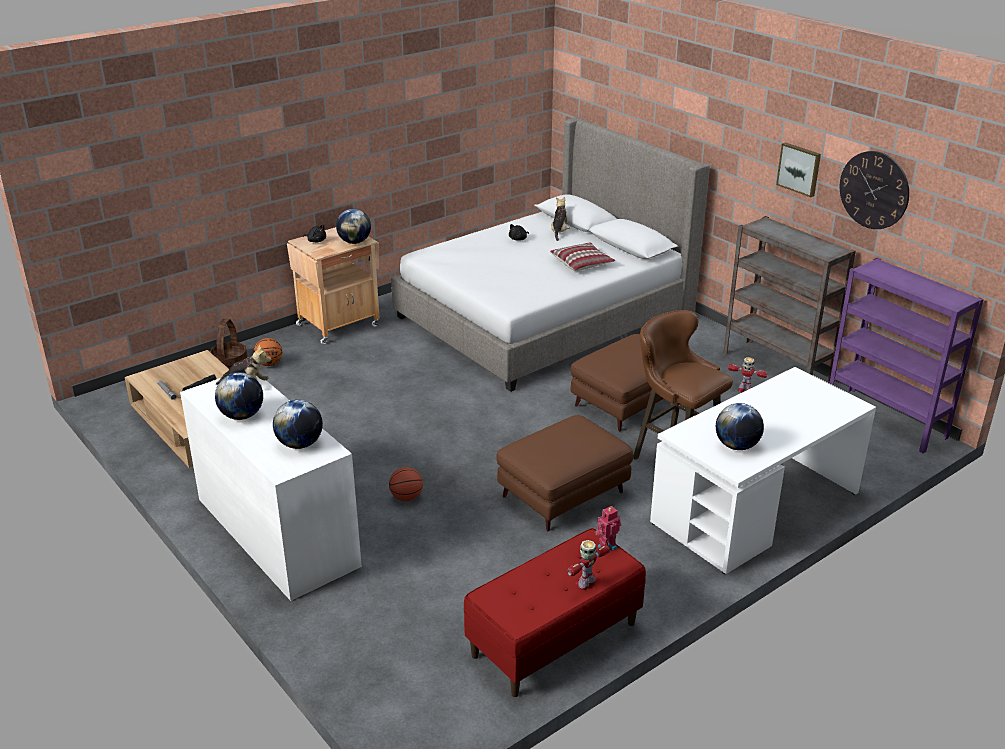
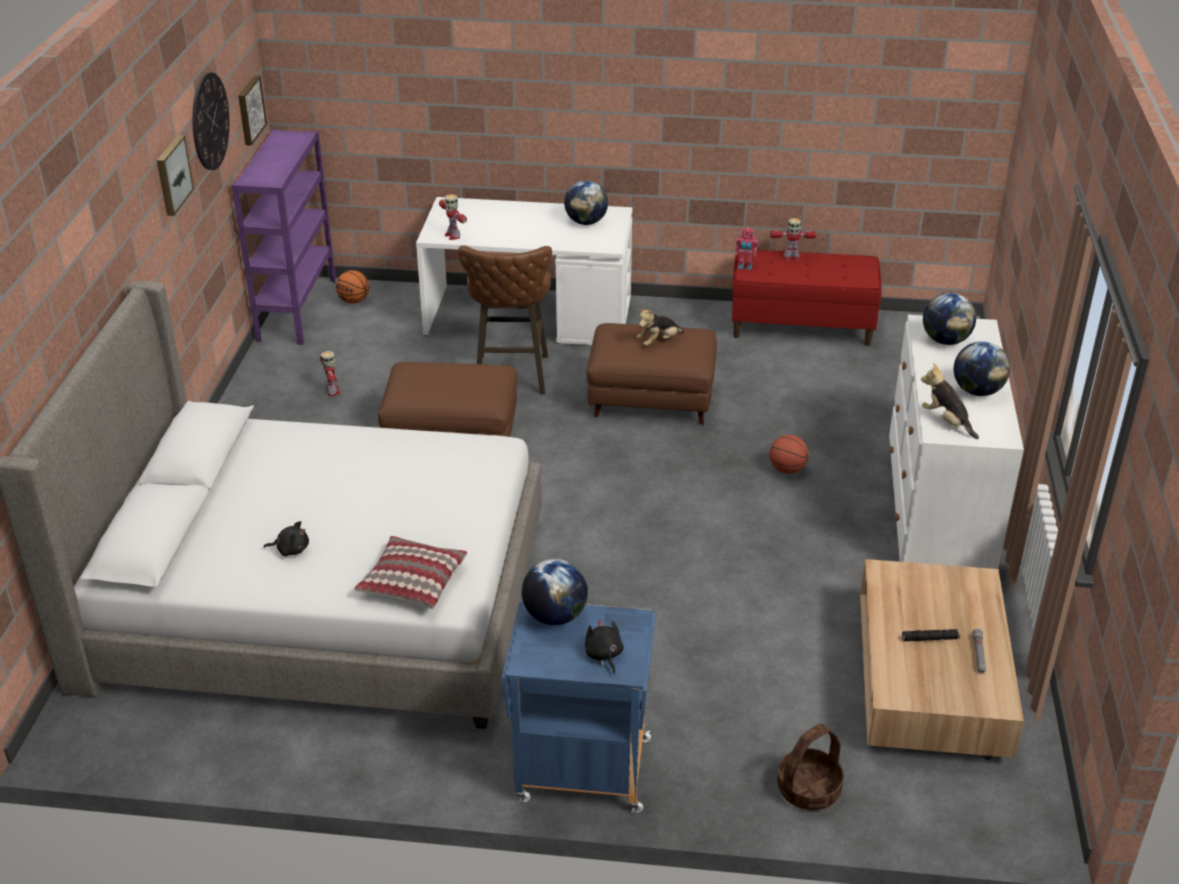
camera: 135 degrees left, 5 degrees up
(269, 364) = (756, 747): basketball -> basketball (353, 301)
(339, 325) = (580, 769): brown cart -> blue cart
(559, 232) = (218, 532): plush toy -> plush toy (658, 341)
(582, 263) = (308, 462): pillow -> pillow (412, 582)
(776, 367) = (255, 393): grey bookcase -> none
(787, 383) = (452, 235): none -> toy robot
(953, 248) = (249, 110): none -> picture

